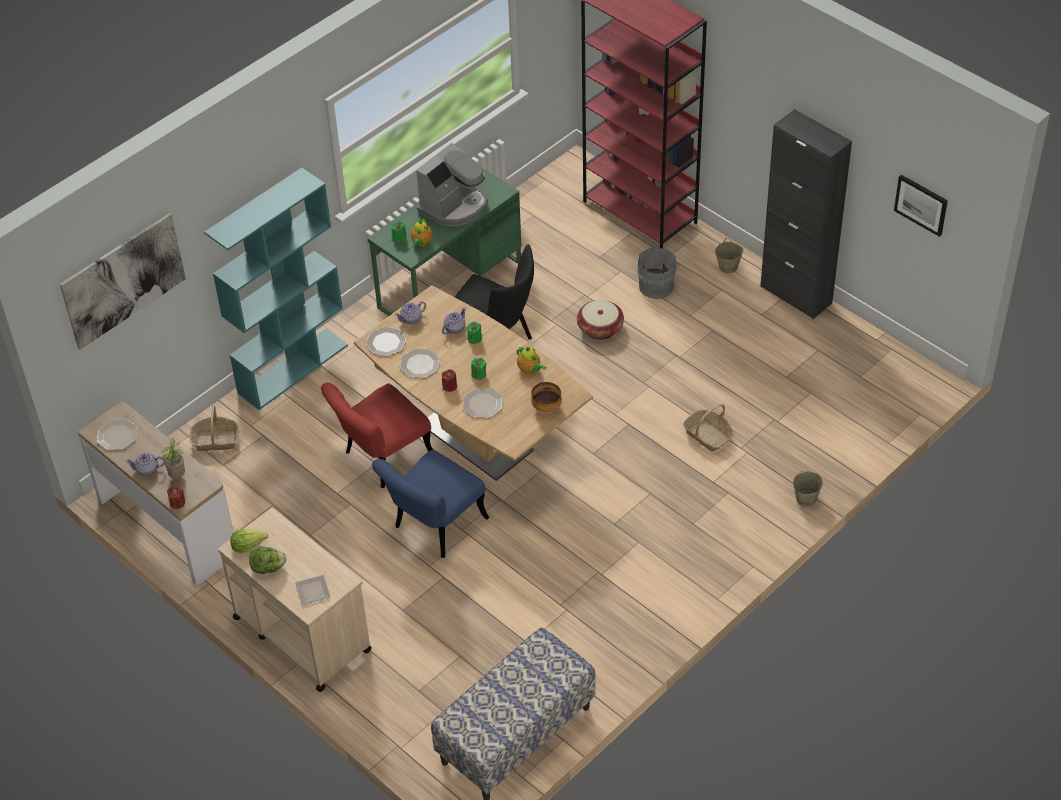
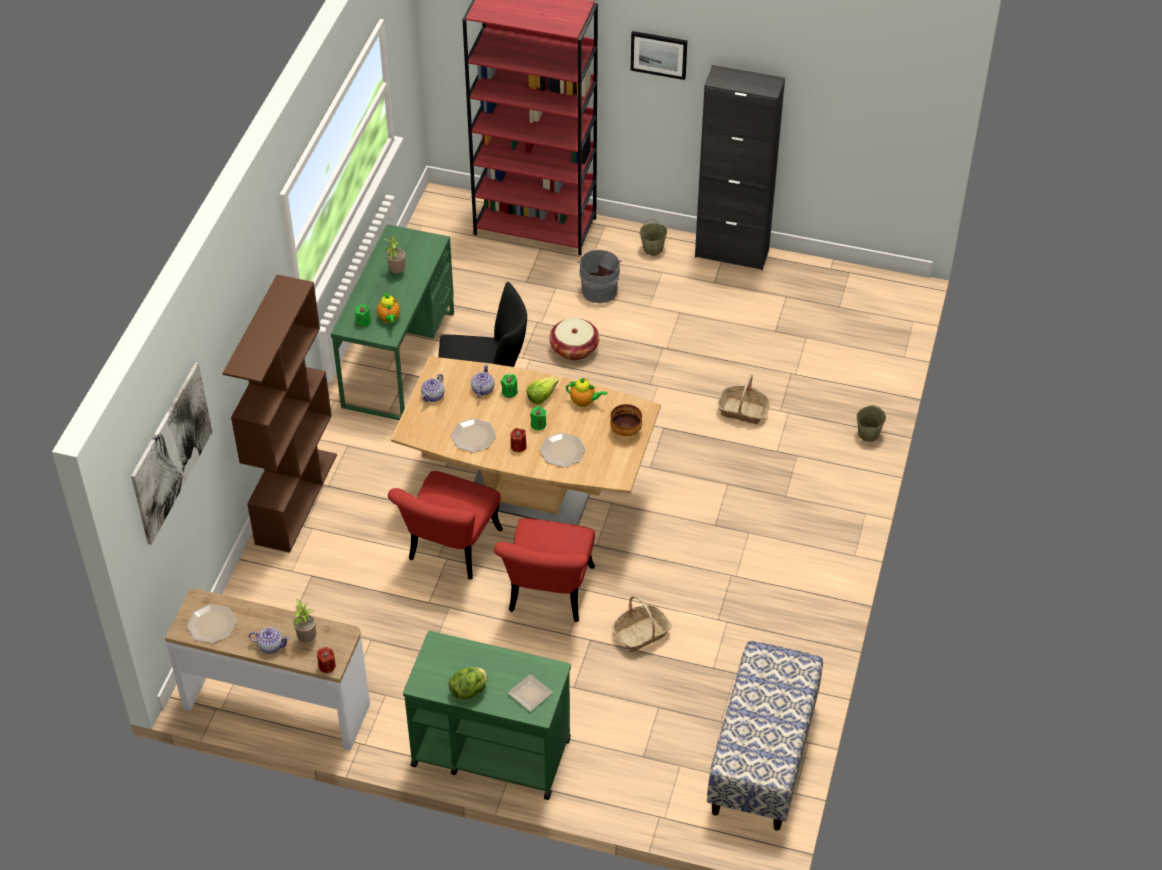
camera: 30 degrees left, 0 degrees up
(148, 470) = (270, 646): teapot -> teapot turned 135 degrees counterclockwise
(216, 440) = (266, 600): basket -> basket (641, 633)
(248, 545) = (432, 677): lettuce -> lettuce (541, 396)
(293, 368) = (296, 498): turquoise bookcase -> brown bookcase
(301, 633) = (490, 751): beige cart -> green cart
(385, 342) = (423, 427): plate -> none
(434, 528) = (548, 597): blue chair -> red chair
(454, 206) = (396, 272): coffee machine -> potted plant
(921, 204) = (870, 117): picture -> picture (659, 54)

